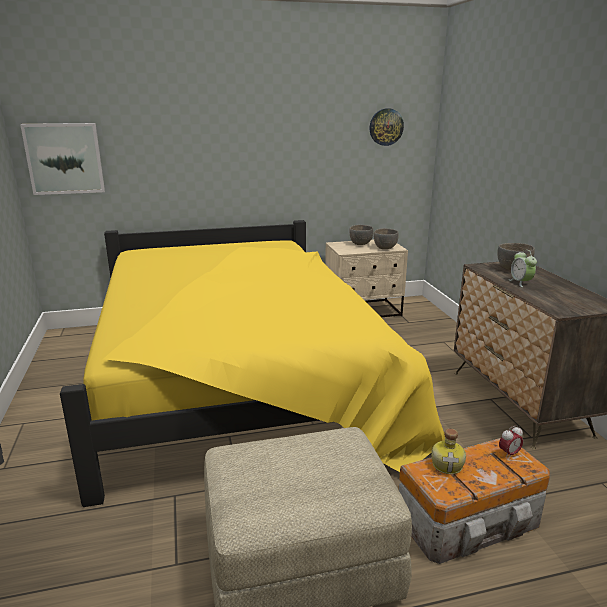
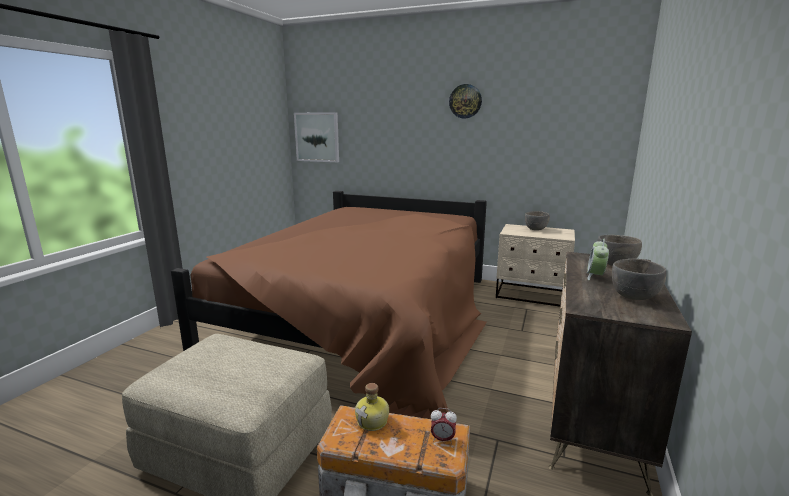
camera: 35 degrees right, 5 degrees down
(241, 379) = (366, 316): yellow bed -> brown bed
(385, 248) = (554, 235): grey bowl -> grey bowl (634, 296)
(386, 127) = (578, 118): wall clock -> wall clock (465, 101)

